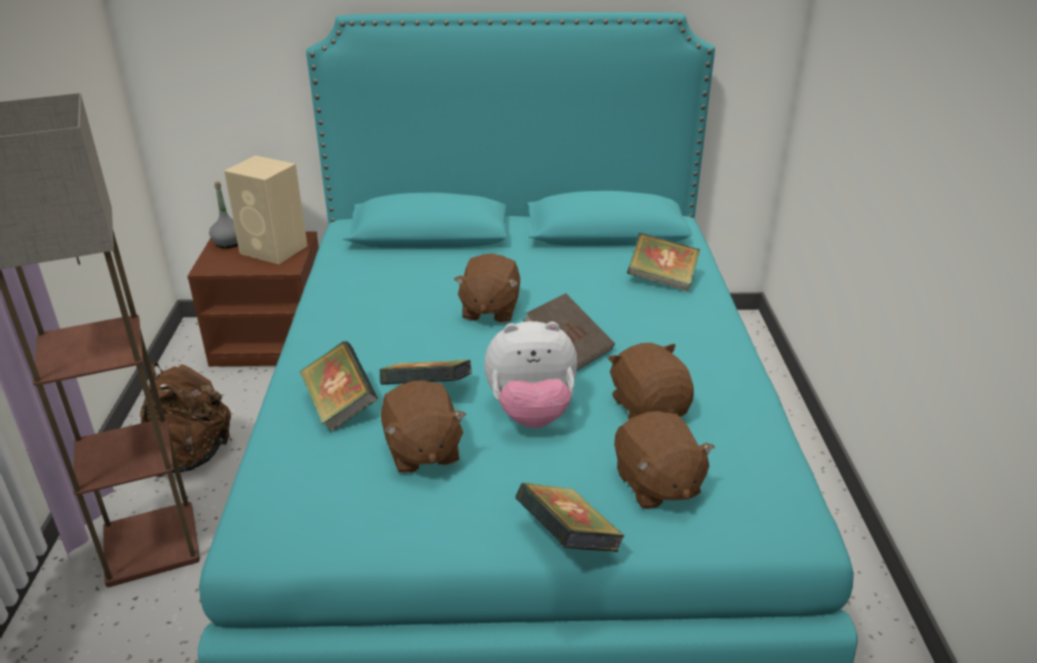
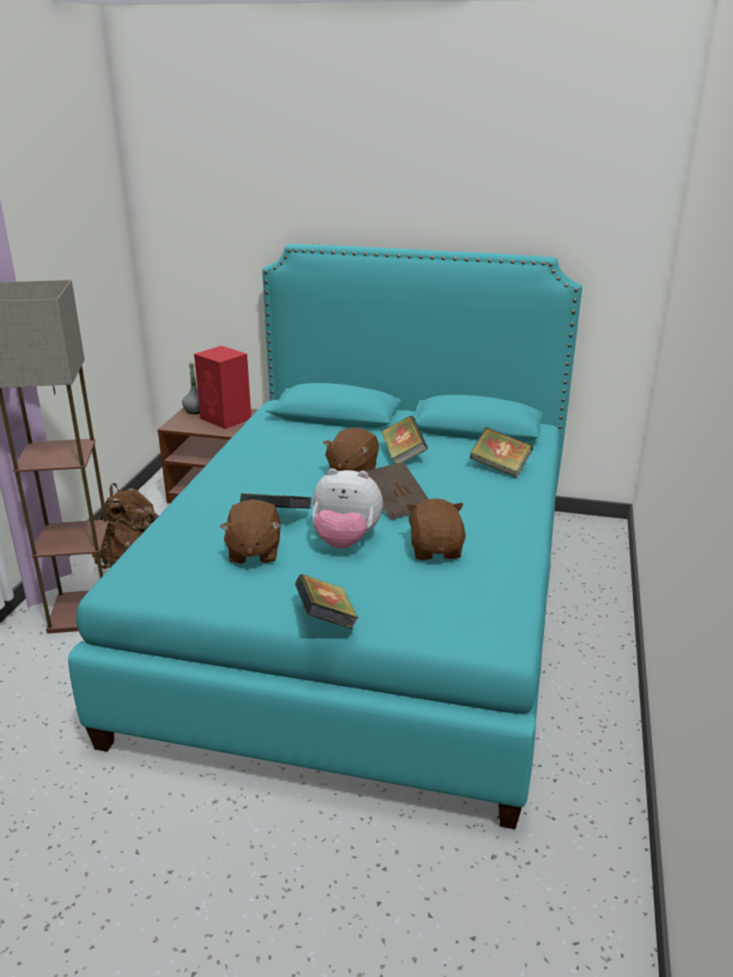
camera: 15 degrees right, 5 degrees down
(275, 250) = (226, 419): beige speaker -> red speaker
(340, 406) = (212, 518): book -> book (403, 455)
(656, 484) = (411, 598): brown plush toy -> none

